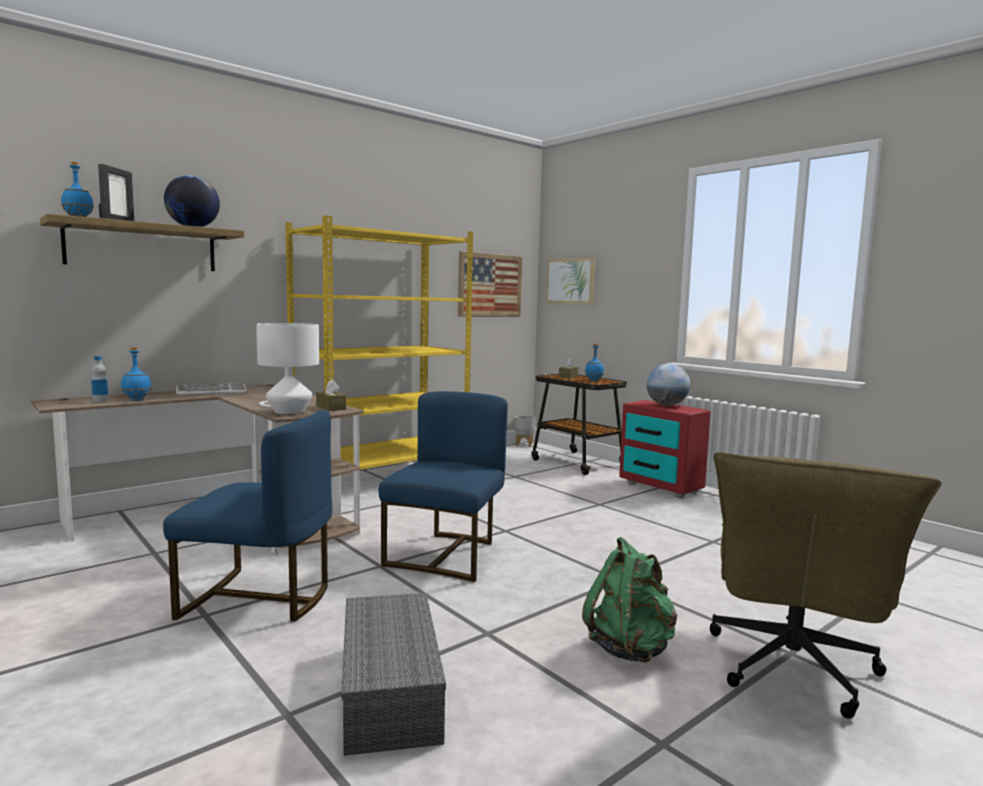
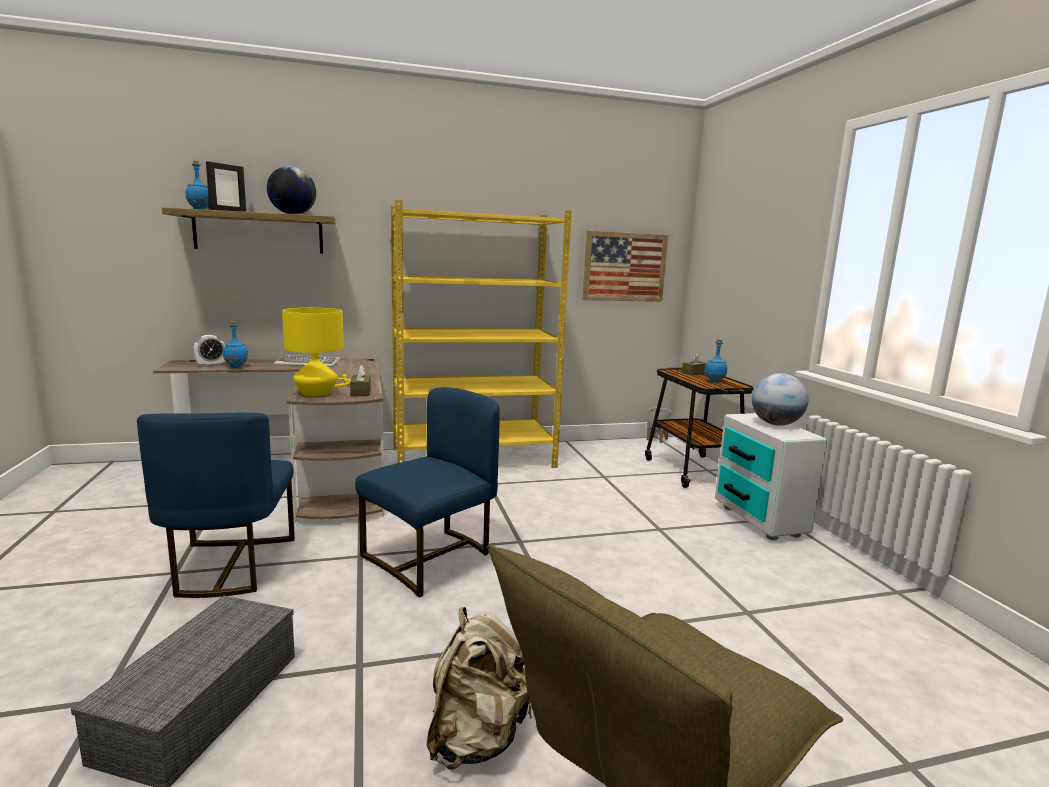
camera: 25 degrees right, 5 degrees up
(100, 401) = (211, 365): bottle -> alarm clock
(259, 598) = (230, 566): blue chair -> blue chair turned 45 degrees clockwise
(286, 408) = (322, 389): white table lamp -> yellow table lamp
(570, 281) = (717, 263): picture -> none
(630, 648) = (476, 737): green backpack -> beige backpack
(660, 488) = (758, 521): red nightstand -> white nightstand

